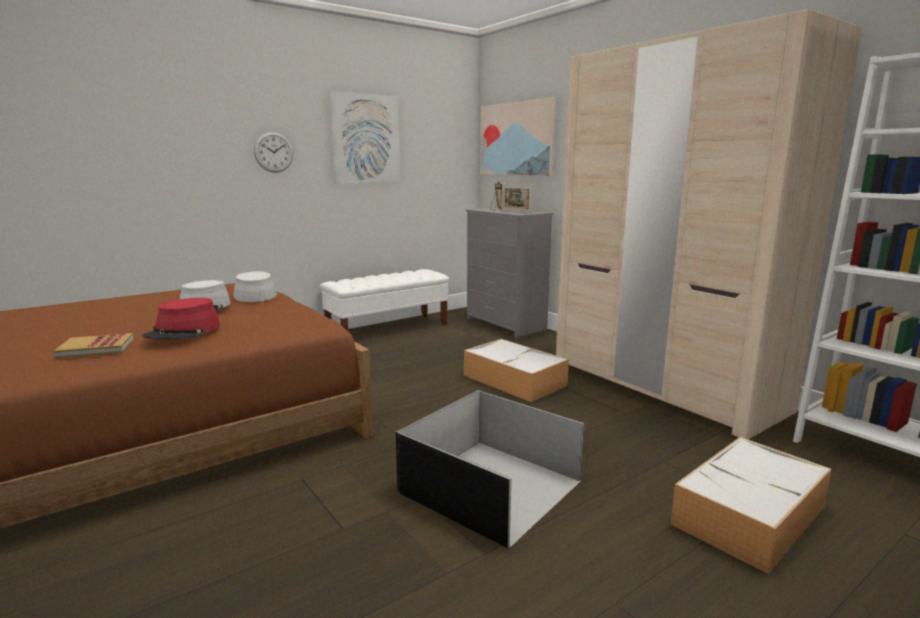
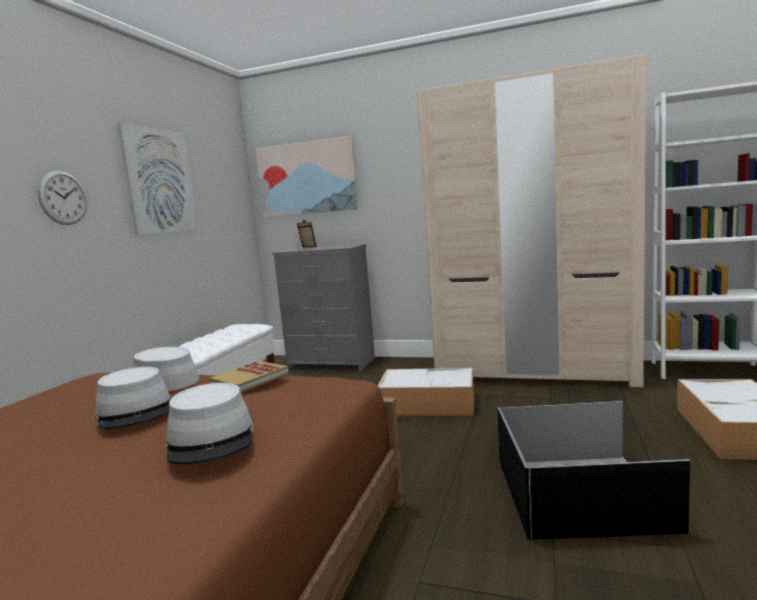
camera: 35 degrees left, 5 degrees down
(96, 348) = (113, 514): book -> book (249, 379)
(183, 331) = (211, 439): red hat -> grey hat
(516, 212) = (334, 247): picture frame -> none

